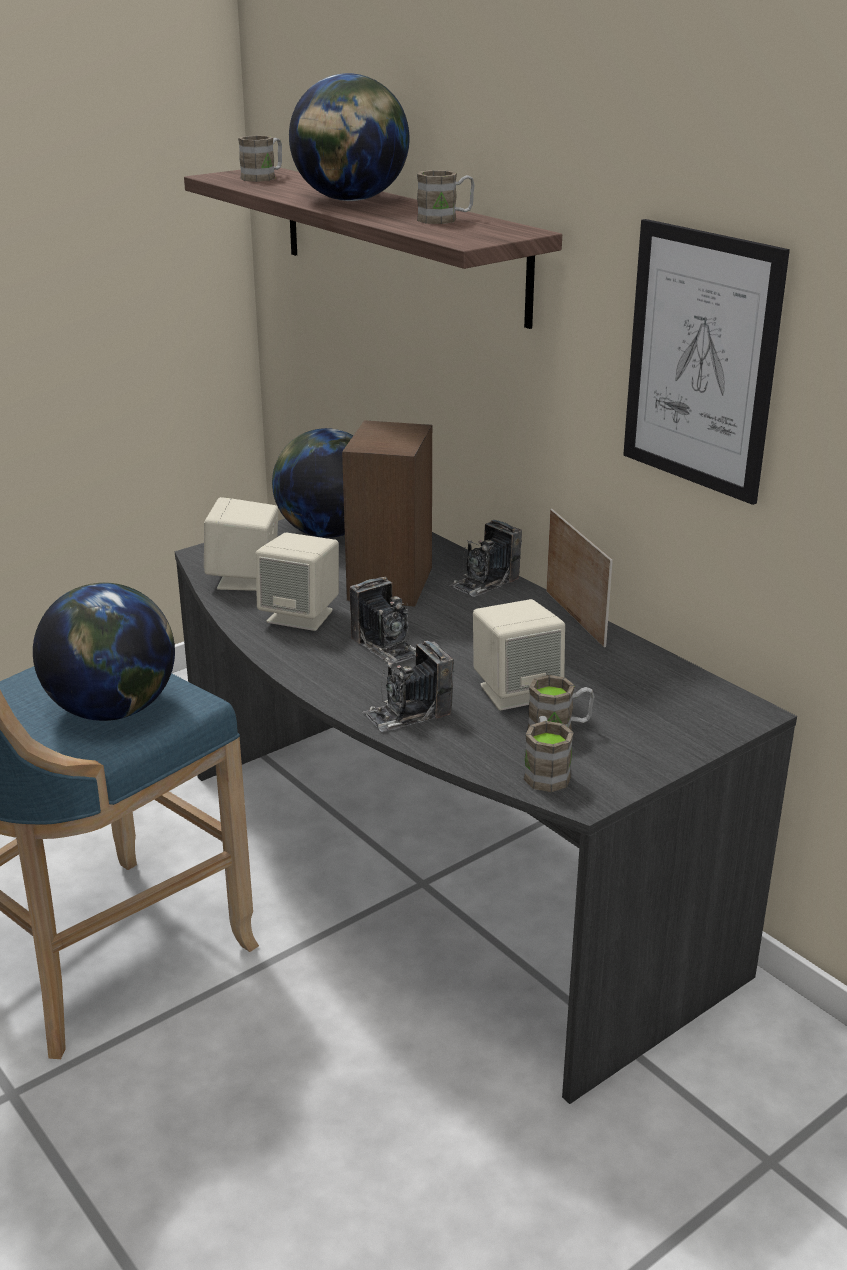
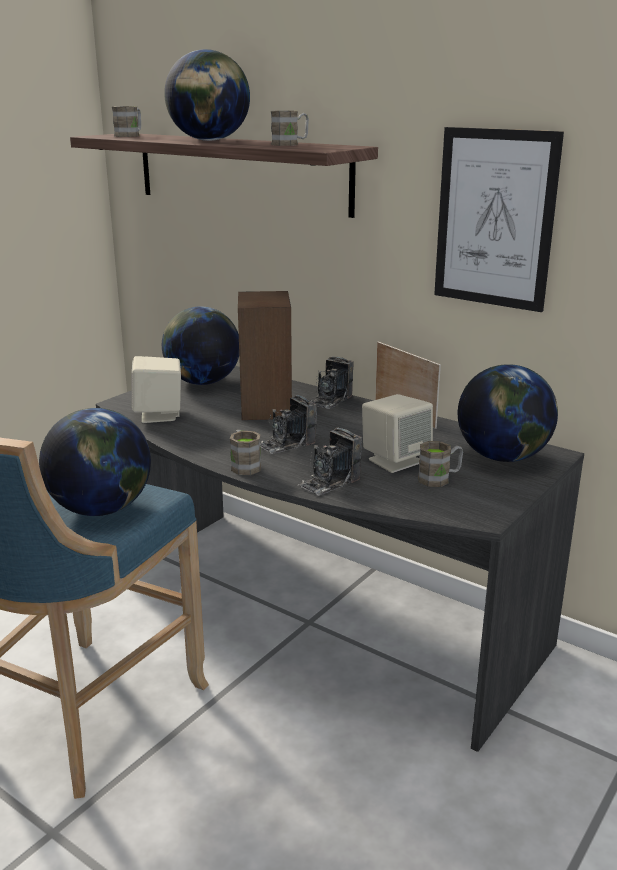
camera: 15 degrees left, 5 degrees down
(301, 616) = (214, 432): beige speaker -> none
(386, 646) = (287, 444): camera -> camera turned 105 degrees clockwise
(545, 772) = (448, 505): brown mug -> brown mug (244, 465)
(671, 706) = (503, 457): none -> globe

